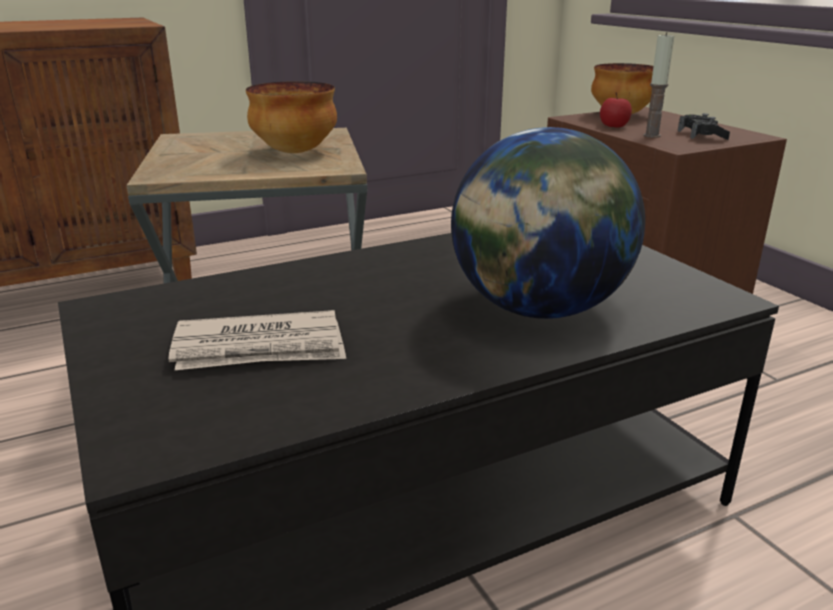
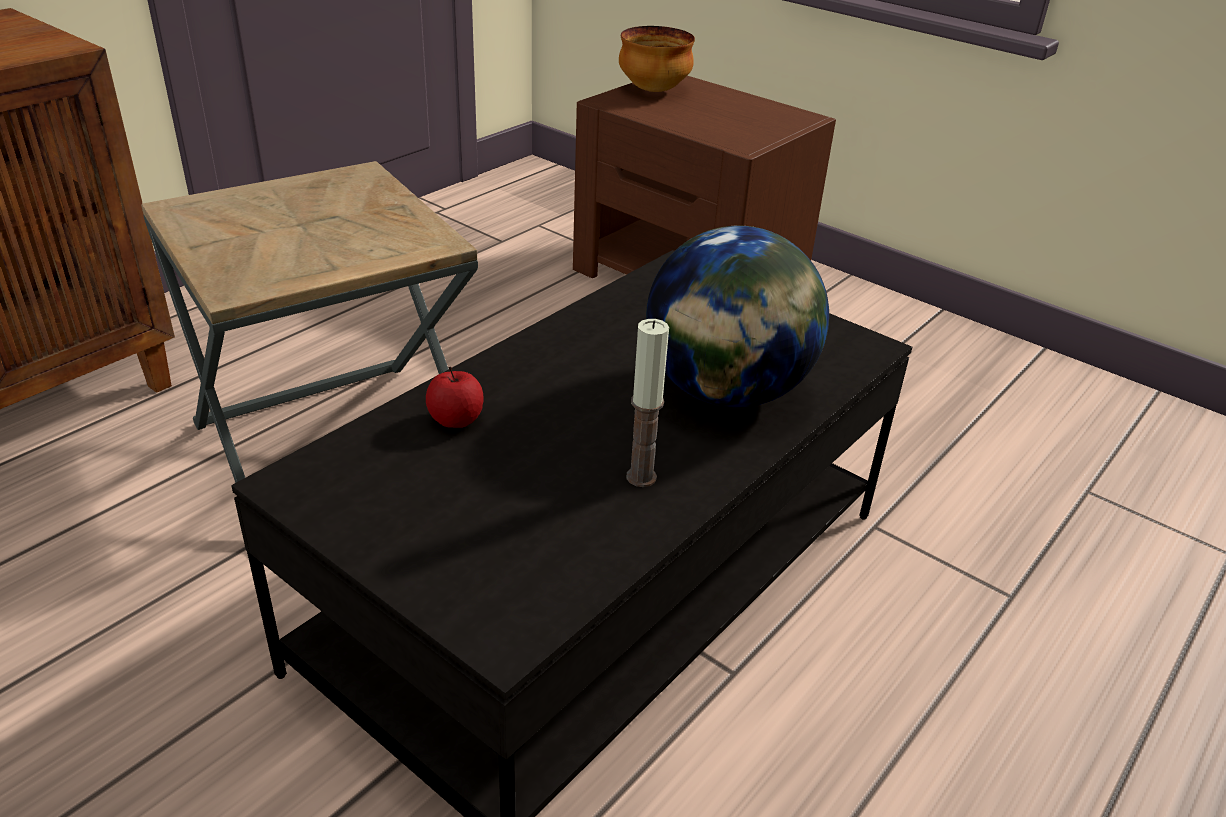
camera: 25 degrees left, 10 degrees up
(260, 348) = (511, 495): newspaper -> none
(296, 152) = (361, 220): bowl -> none
(614, 126) = (659, 114): apple -> apple (455, 420)
(651, 135) = (707, 128): candle -> candle (641, 477)
(701, 135) = (755, 122): black game controller -> none

